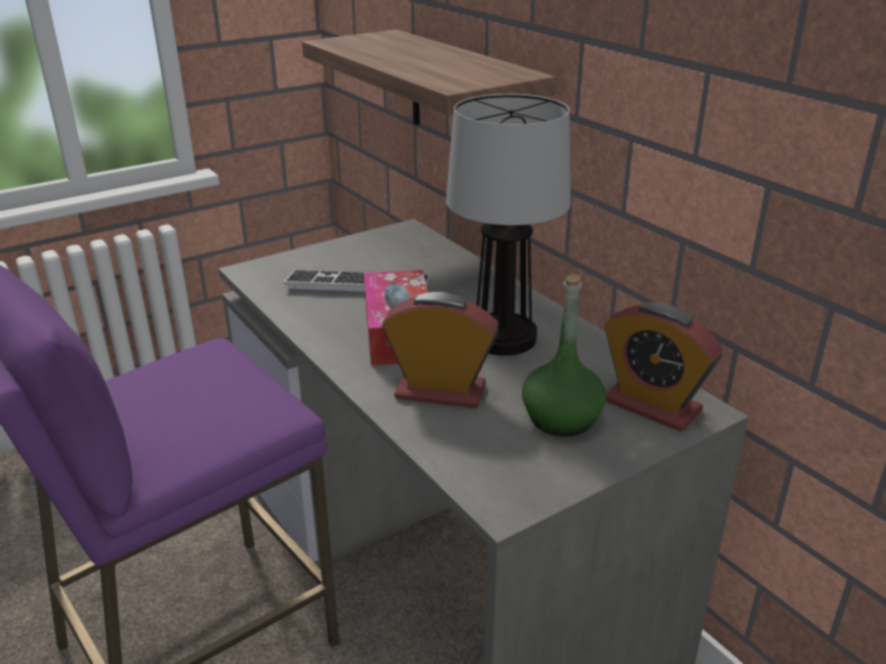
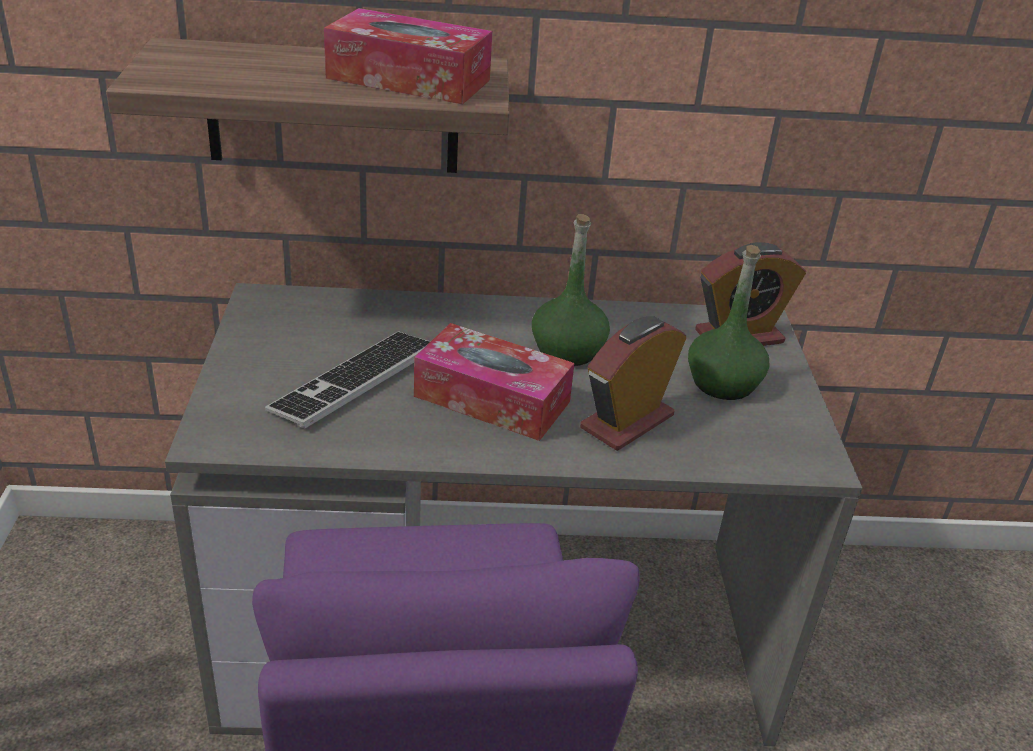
camera: 60 degrees left, 5 degrees up
(451, 69) = (408, 79): none -> tissue box
(503, 338) = (568, 350): table lamp -> green bottle

